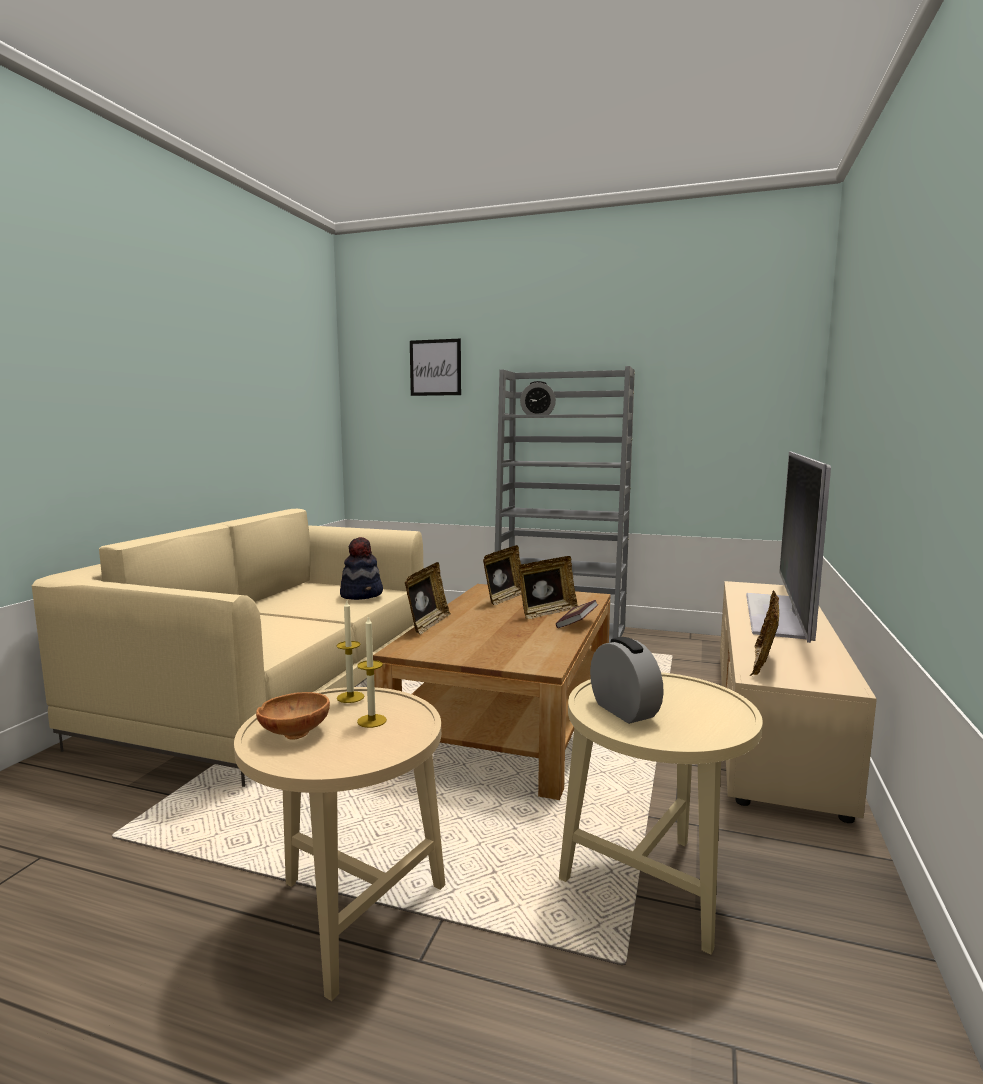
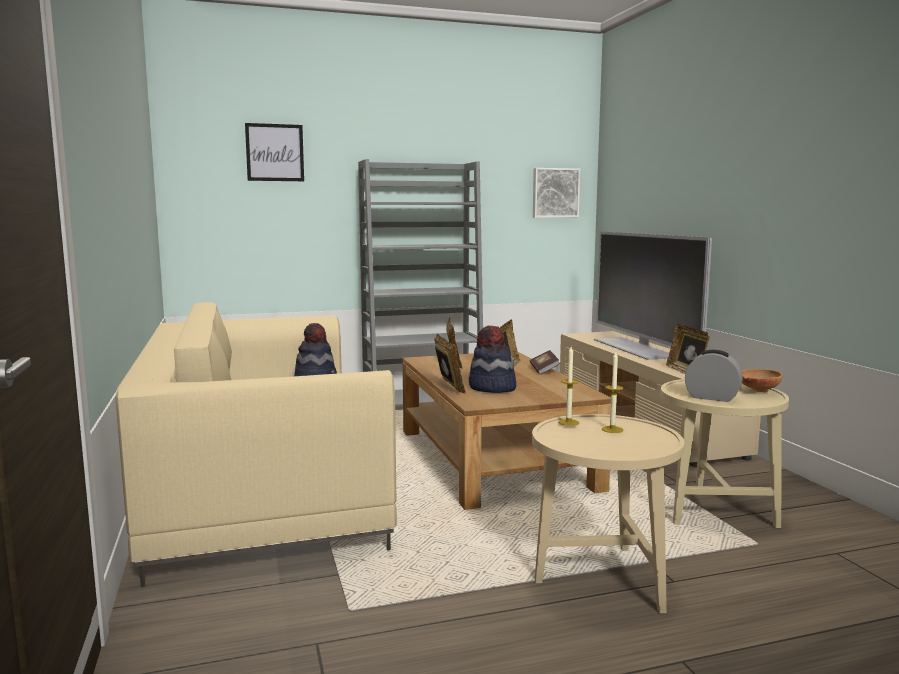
camera: 35 degrees left, 0 degrees up
(294, 732) = (589, 444): brown bowl -> brown bowl (757, 390)
(465, 634) = (492, 388): none -> hat
(537, 414) = (394, 201): alarm clock -> none
(756, 401) = (555, 193): none -> picture

